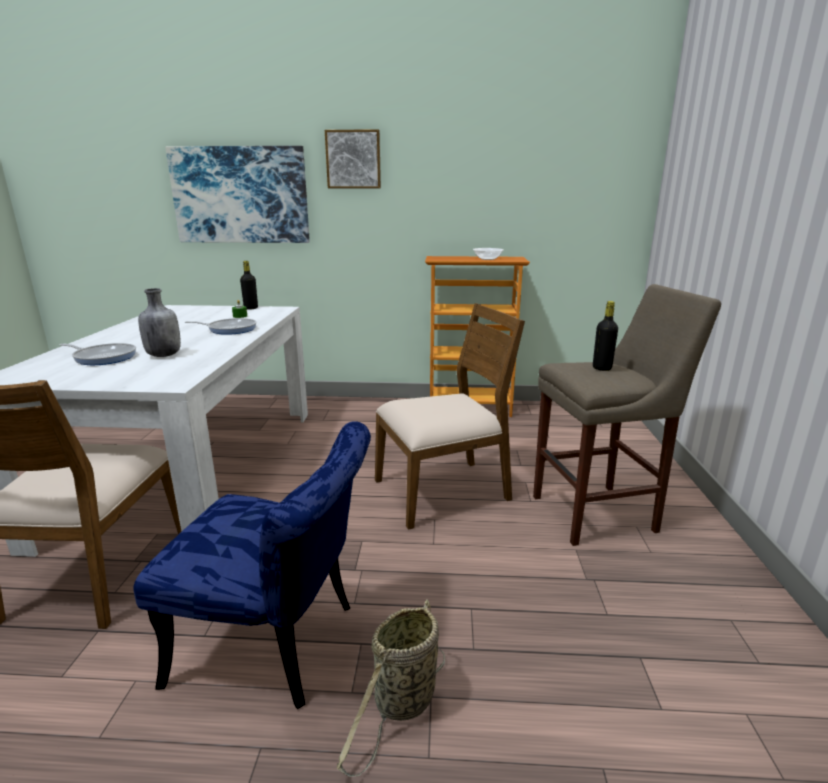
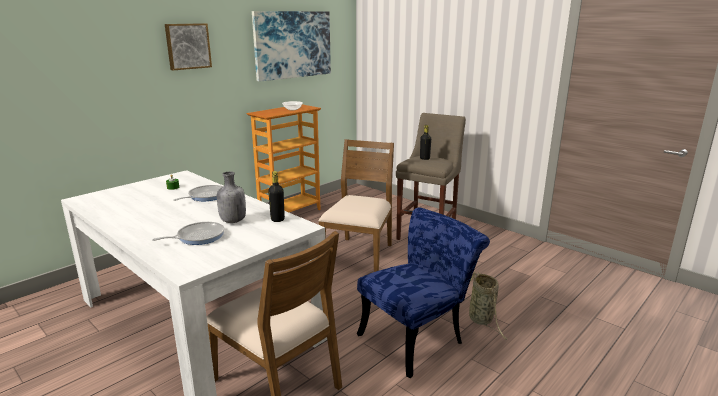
camera: 50 degrees left, 0 degrees up
(240, 195) = (91, 83): picture -> picture (293, 44)
(251, 308) = (155, 181): black bottle -> black bottle (277, 219)

